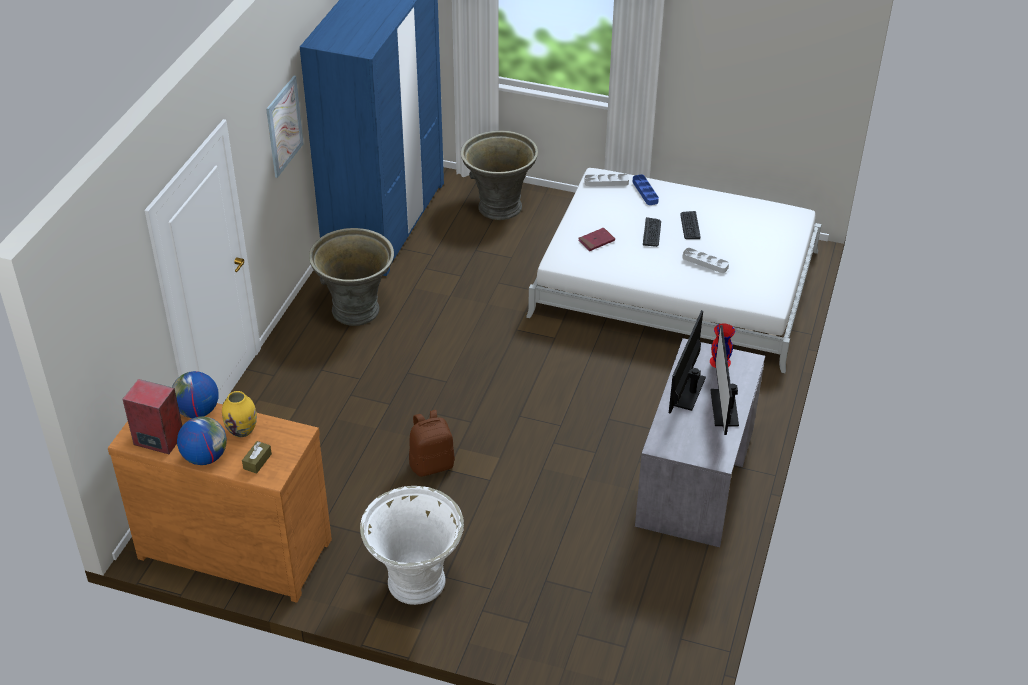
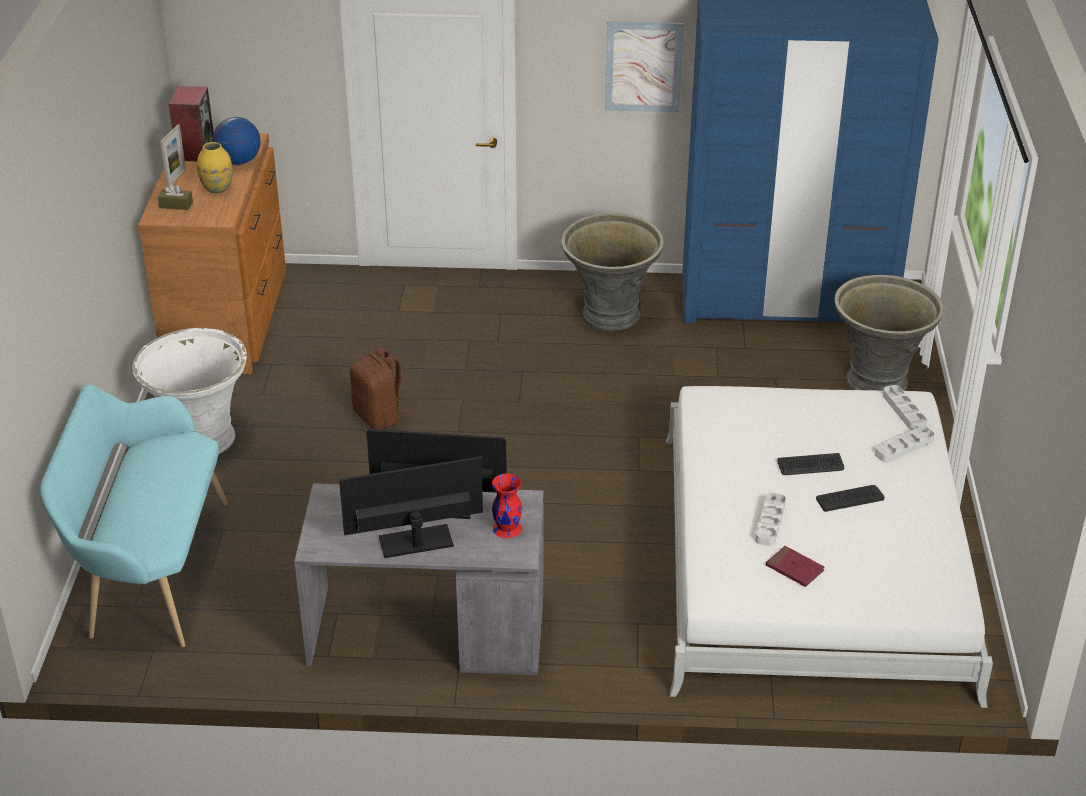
camera: 75 degrees right, 5 degrees down
(205, 457) = (176, 178): globe -> picture frame
(583, 632) = (150, 570): none -> turquoise bench
(596, 241) = (764, 421): red book -> red book (794, 568)
(645, 192) = (904, 447): blue tray -> grey tray

